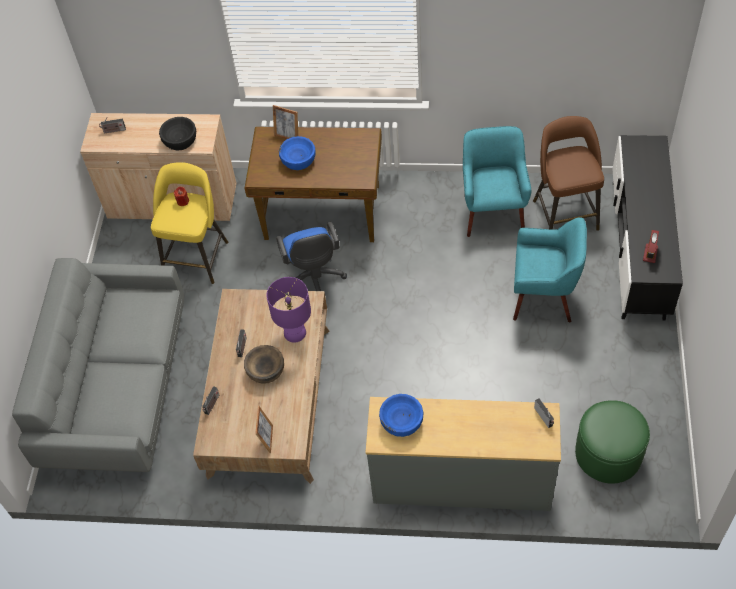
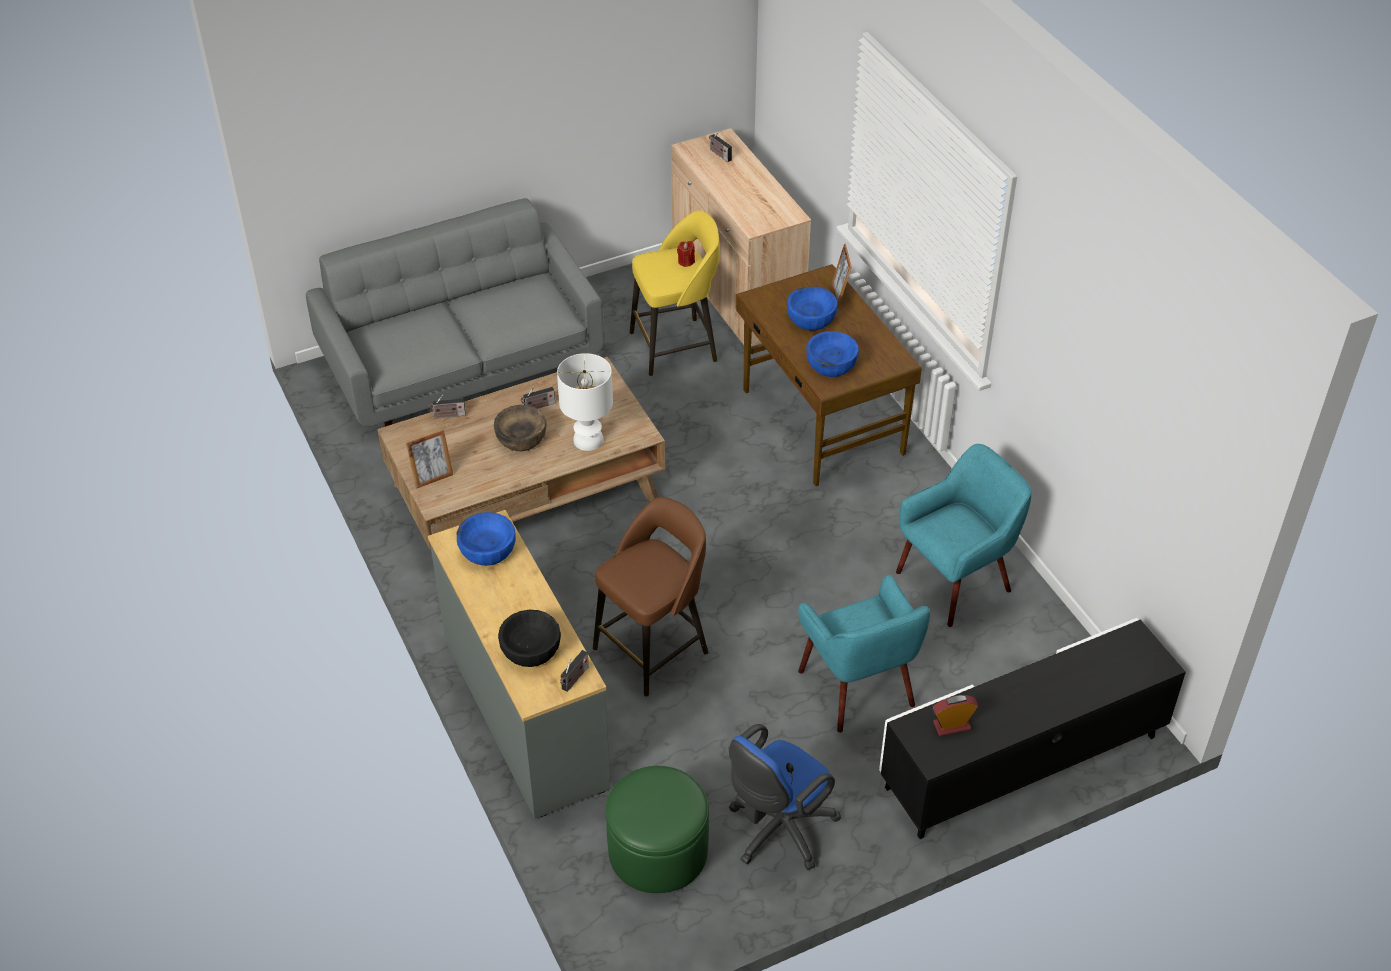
camera: 55 degrees right, 10 degrees down
(180, 140) = (746, 207): black bowl -> black bowl (530, 649)
(295, 333) = (588, 441): purple table lamp -> white table lamp
(314, 281) = (717, 457): blue office chair -> blue office chair (777, 831)
(347, 169) = (831, 364): none -> blue bowl
(565, 213) = (1016, 657): brown stool -> brown stool (653, 649)

